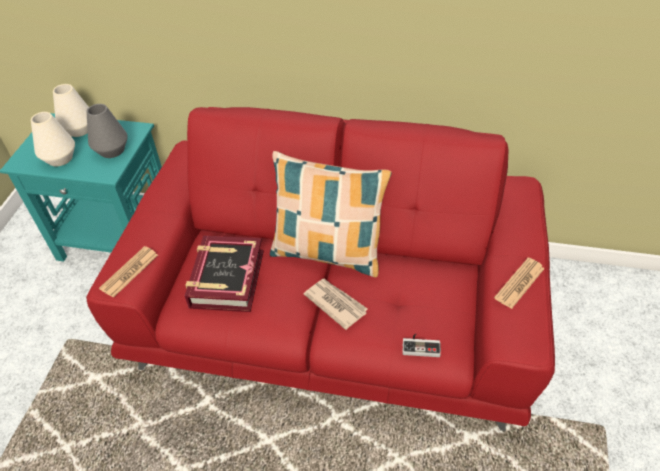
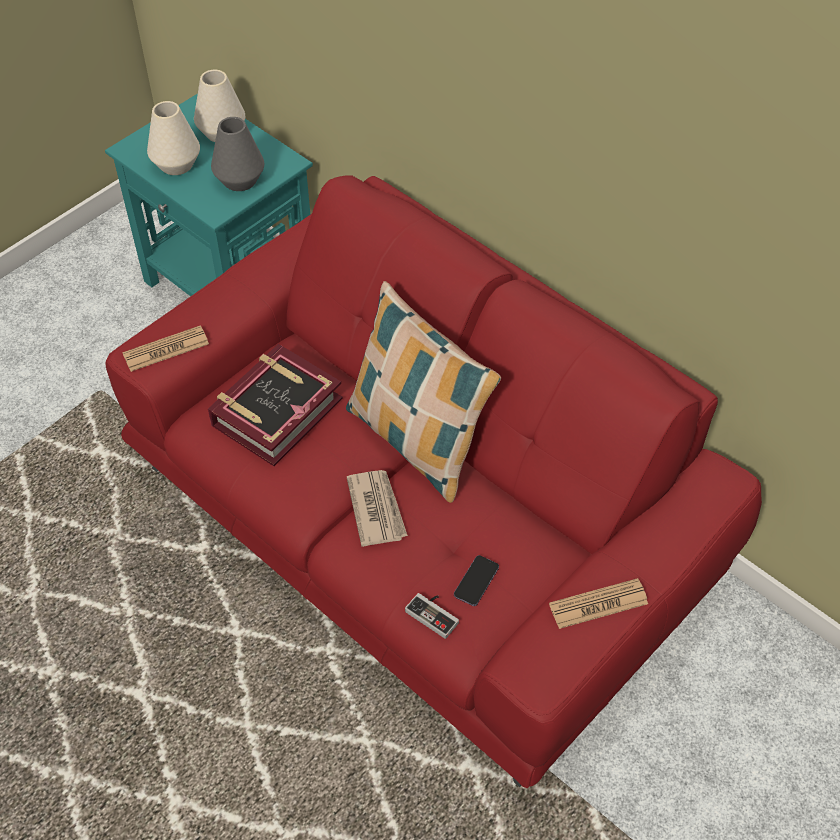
camera: 30 degrees right, 5 degrees up
(428, 313) = (476, 581): none -> phone

